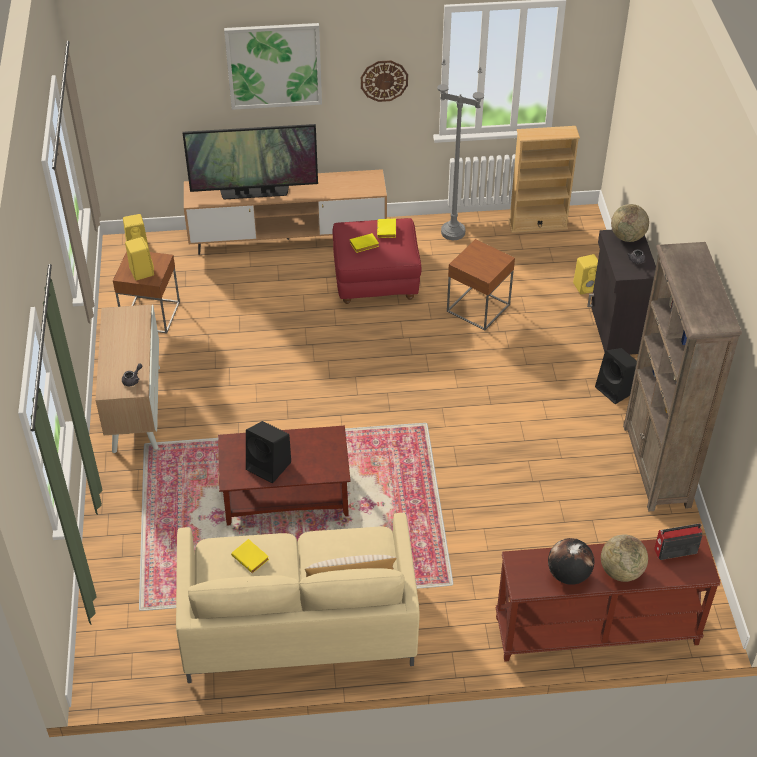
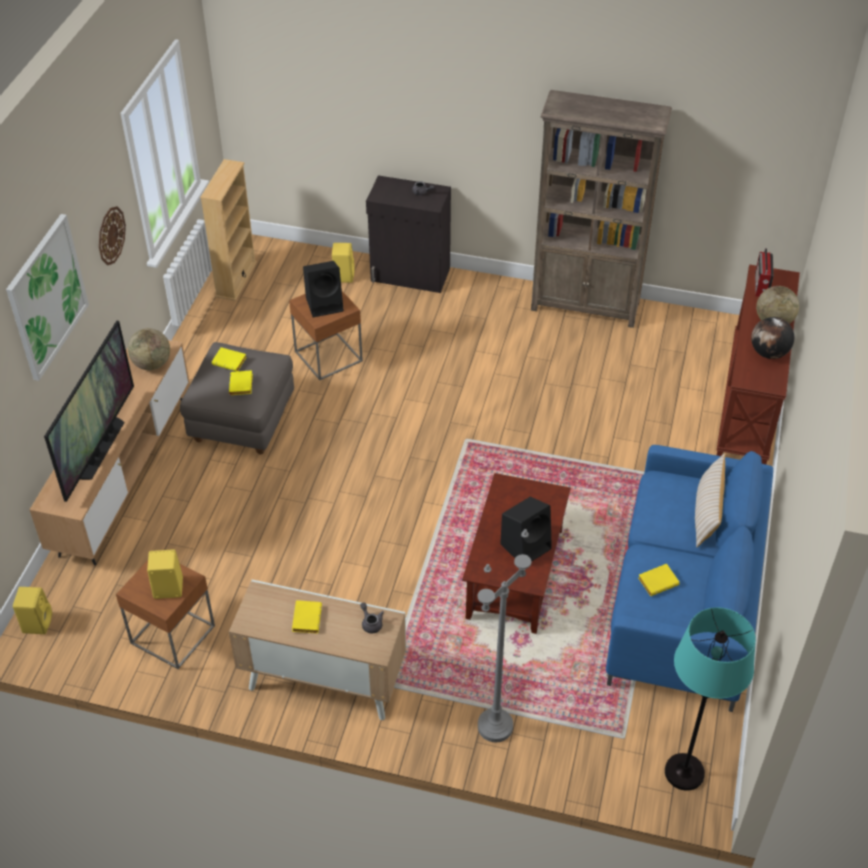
camera: 70 degrees left, 0 degrees up
(116, 660) = (684, 773): none -> turquoise floor lamp
(126, 343) = (306, 618): none -> yellow book
(299, 625) = (683, 604): beige sofa -> blue sofa
(376, 281) = (242, 420): red ottoman -> grey ottoman
(453, 232) = (205, 341): grey floor lamp -> grey floor lamp (495, 726)
(616, 389) = (485, 300): black speaker -> black speaker (325, 304)
(627, 237) = (386, 187): globe -> globe (152, 364)

